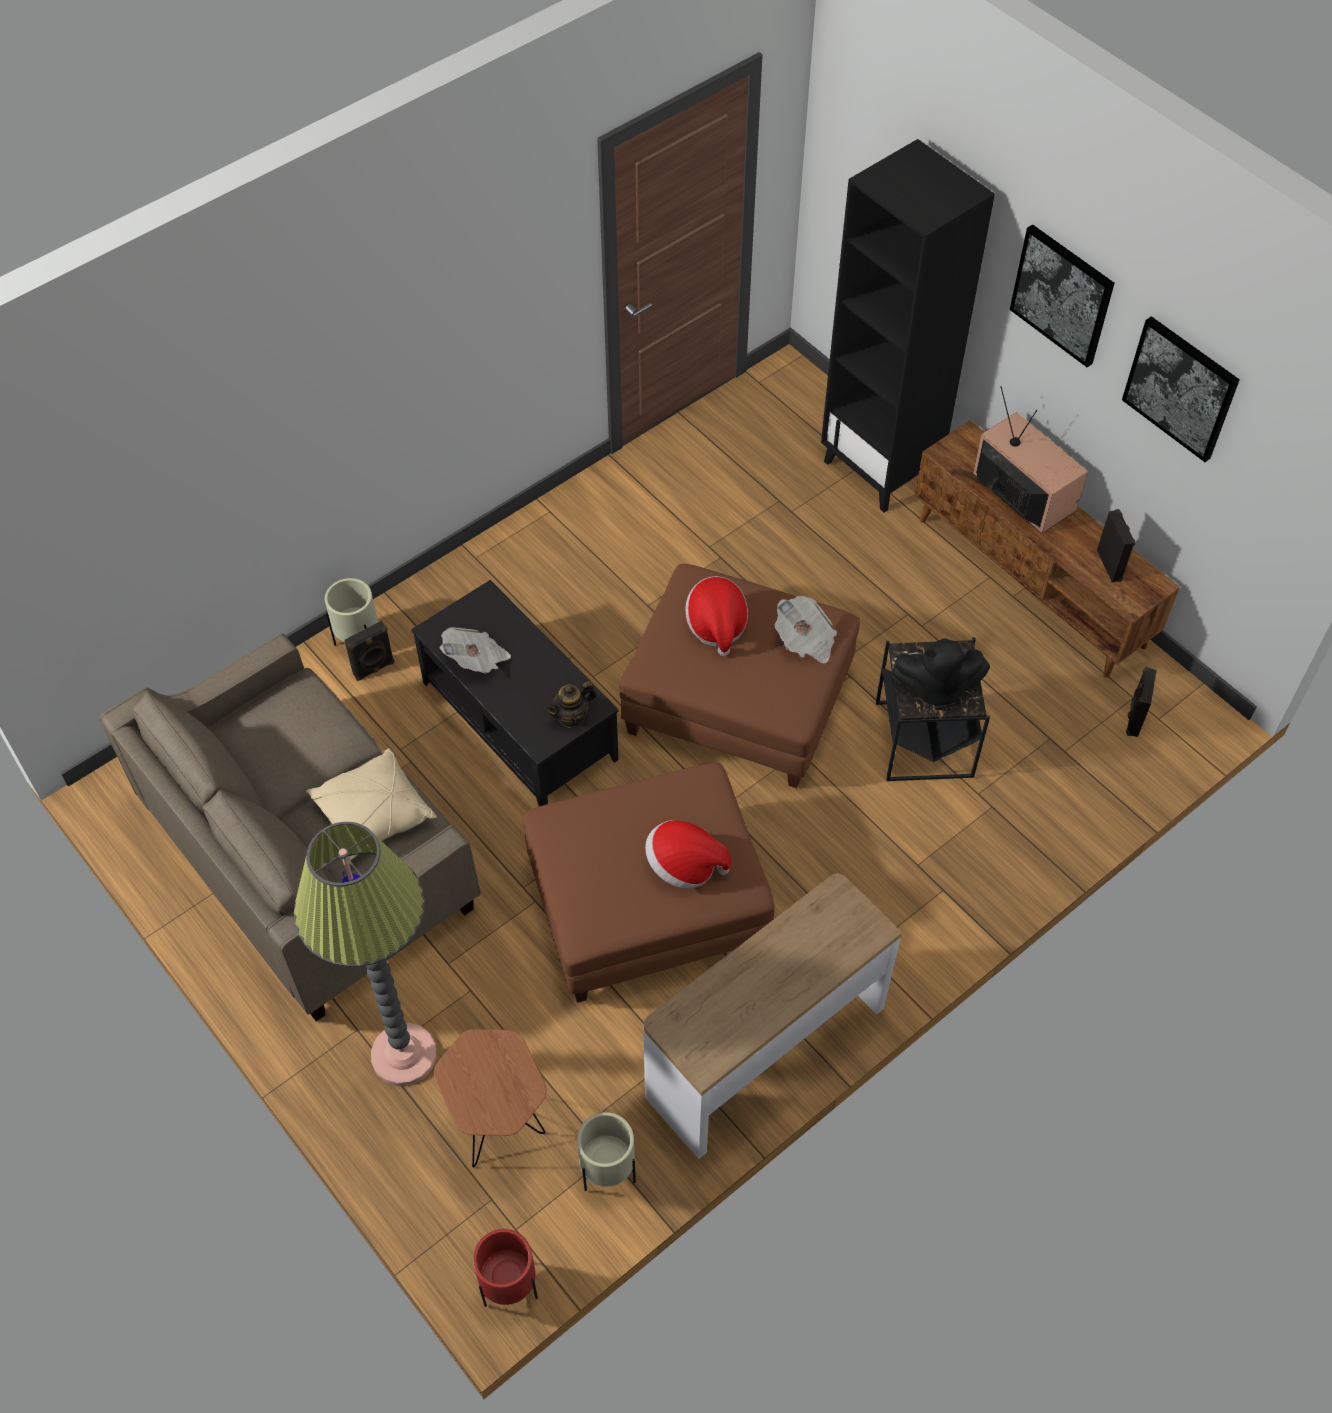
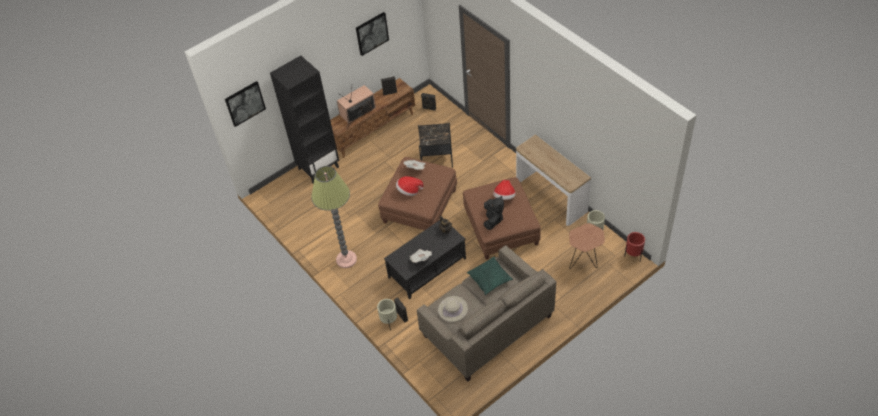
camera: 85 degrees left, 5 degrees down
(287, 725) = (453, 309): none -> beige hat
(373, 814) = (490, 279): beige pillow -> green pillow
(403, 1055) = (560, 290): floor lamp -> floor lamp (346, 259)
(936, 687) = (438, 134): black plush toy -> black plush toy (493, 219)
(1062, 294) = (330, 55): picture -> picture (245, 103)

